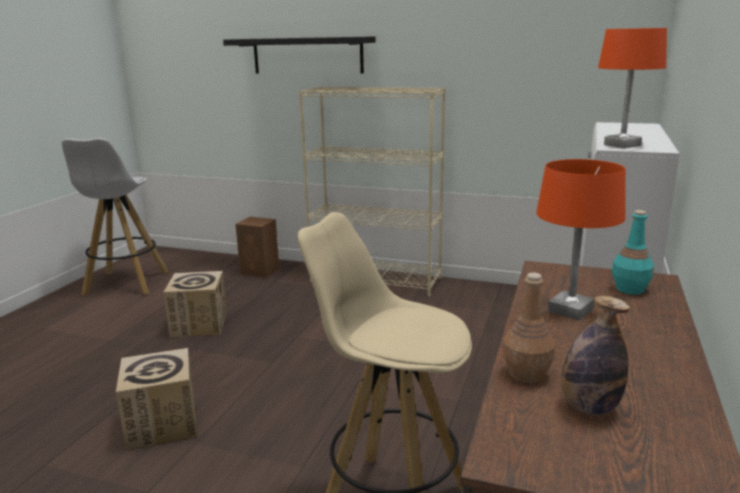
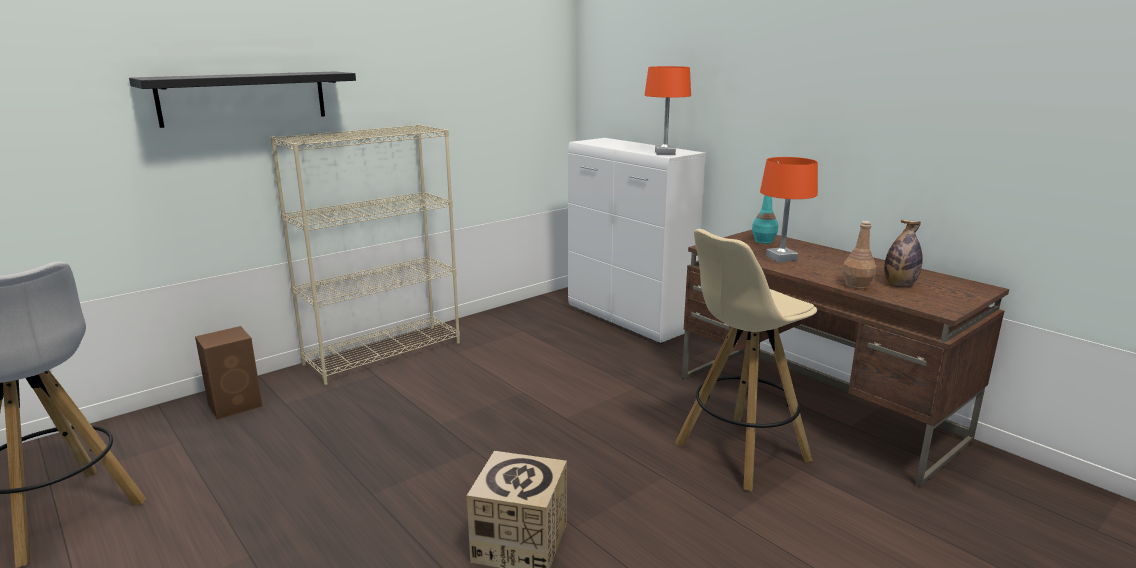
camera: 60 degrees left, 0 degrees up
(199, 325) = (317, 477): cardboard box -> none

